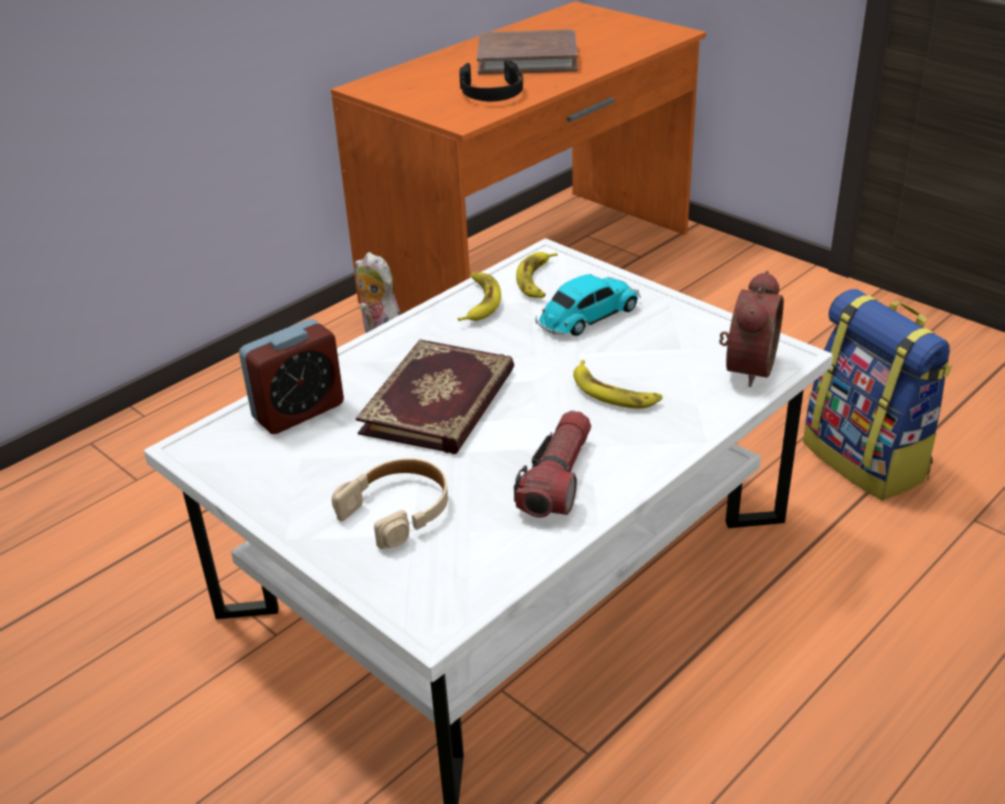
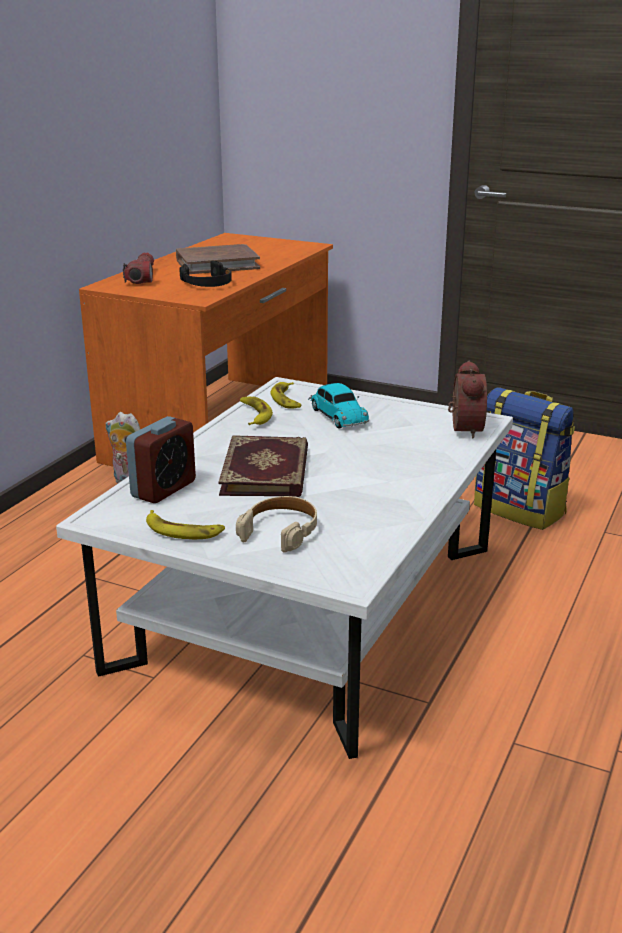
camera: 20 degrees left, 10 degrees down
(557, 479) = (380, 500): flashlight -> flashlight (141, 277)
(587, 317) = (337, 415): toy car -> toy car turned 120 degrees clockwise
(613, 392) = (385, 452): banana -> banana (183, 530)

